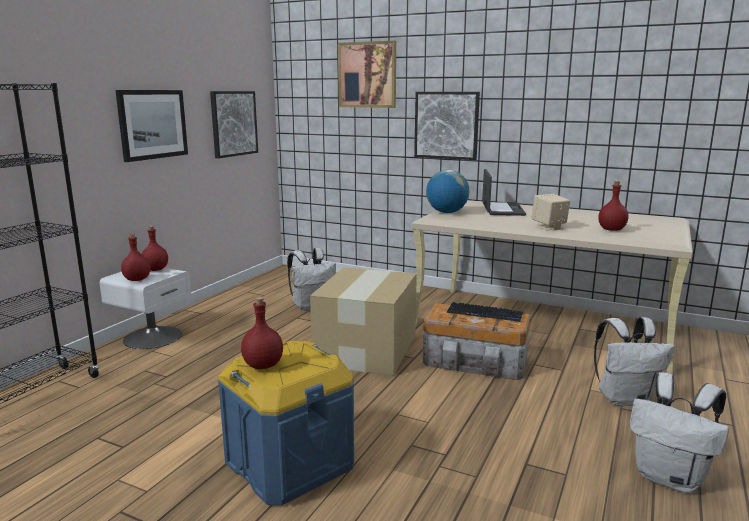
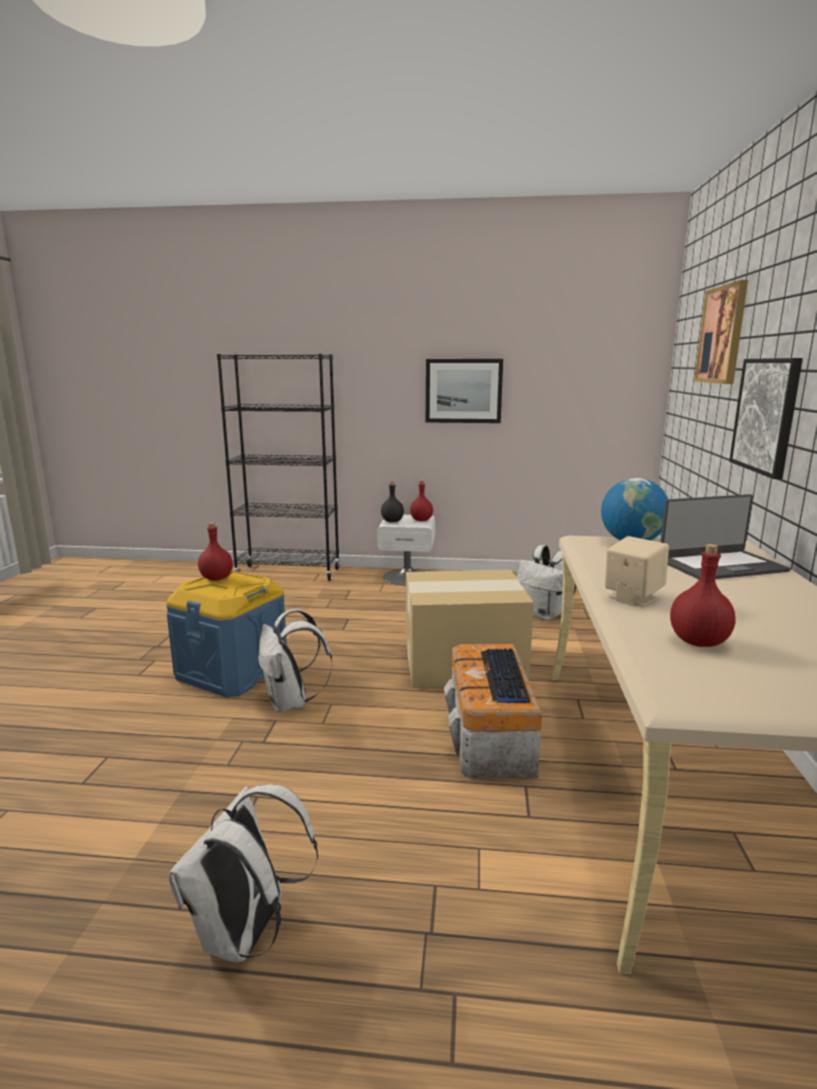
camera: 70 degrees right, 0 degrees up
(137, 279) = (392, 521): red bottle -> black bottle
(233, 123) = (582, 396): picture -> none
(624, 399) = (471, 891): white backpack -> white backpack (291, 703)

